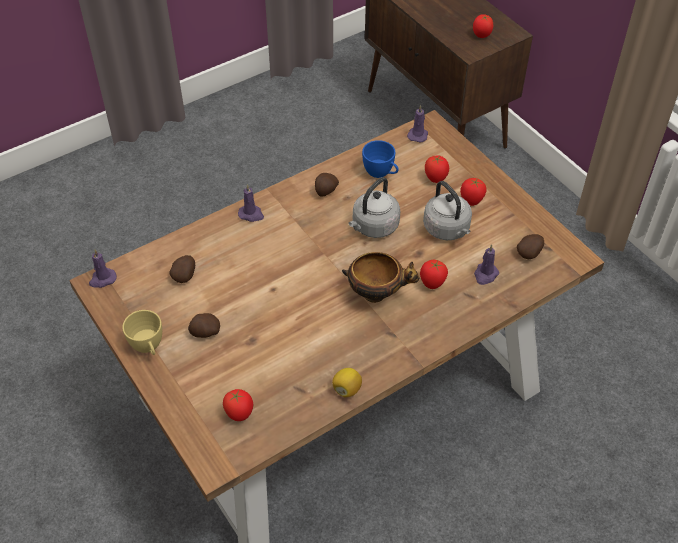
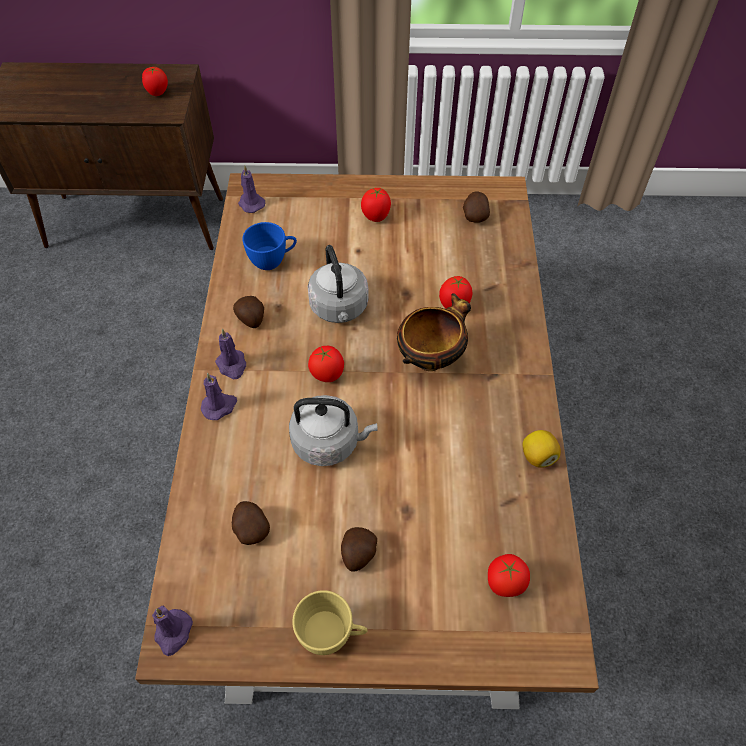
camera: 55 degrees left, 5 degrees up
(435, 179) = (322, 225): tomato -> tomato (327, 375)
(447, 230) = (395, 254): grey kettle -> grey kettle (329, 442)
(485, 275) = (475, 261): purple candle -> purple candle (232, 365)

